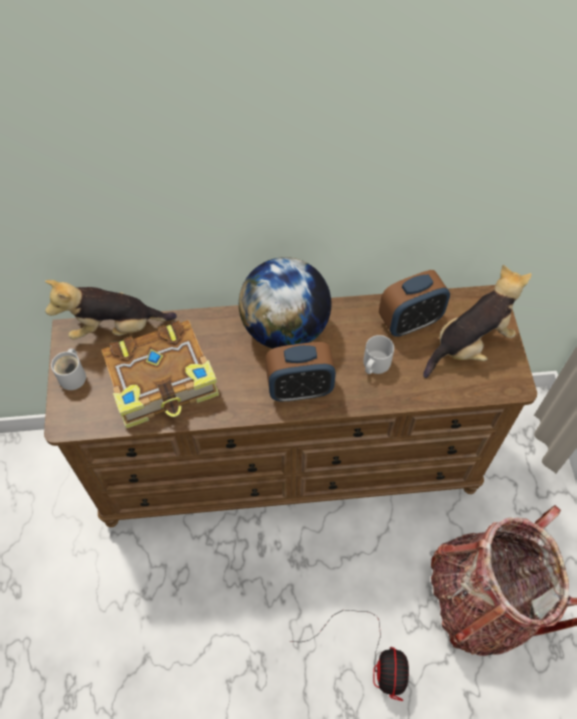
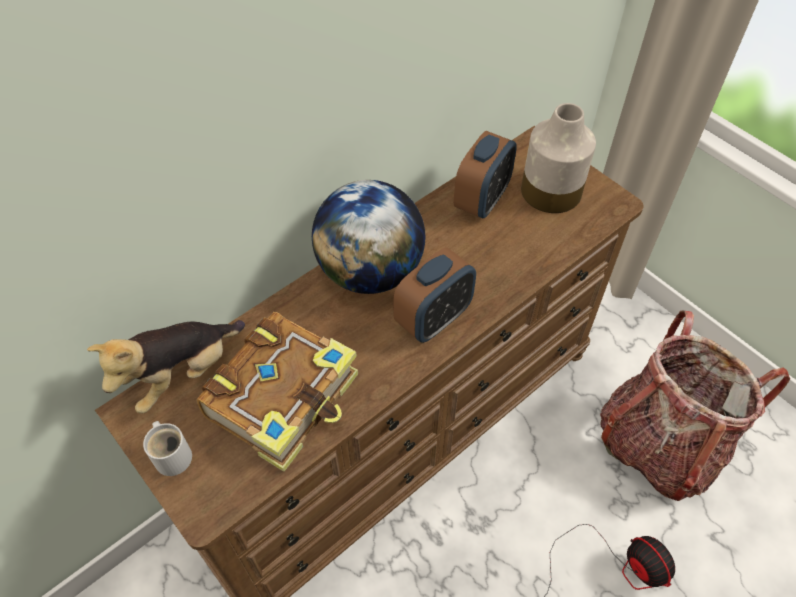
camera: 35 degrees left, 5 degrees down
(374, 365) = (485, 256): grey mug -> none
(469, 345) = (551, 191): plush toy -> beige vase

